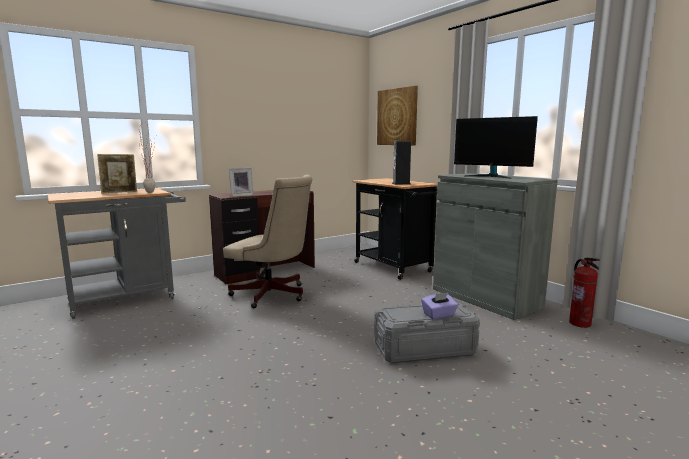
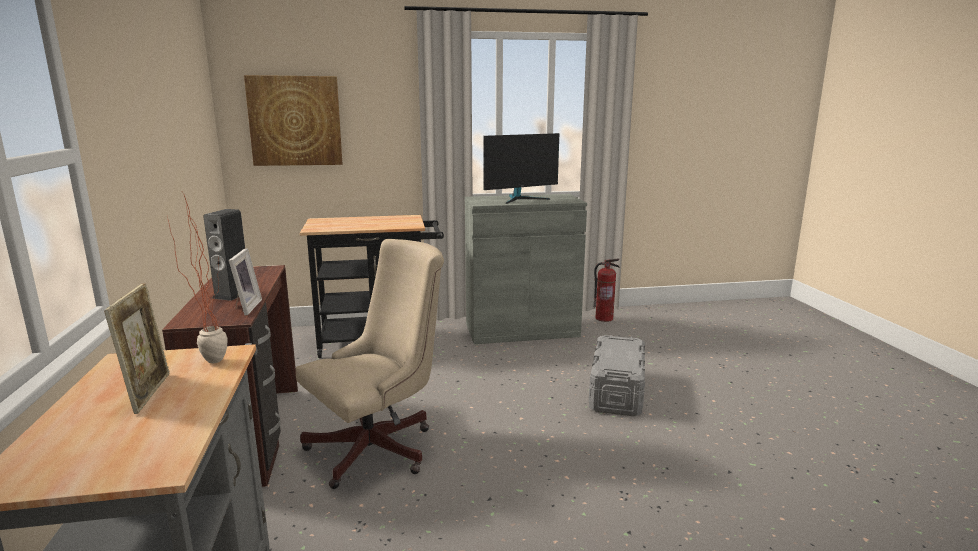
camera: 65 degrees left, 5 degrees up
(401, 184) = (394, 224): speaker -> speaker (232, 294)
(439, 315) = (631, 350): purple tissue box -> none

